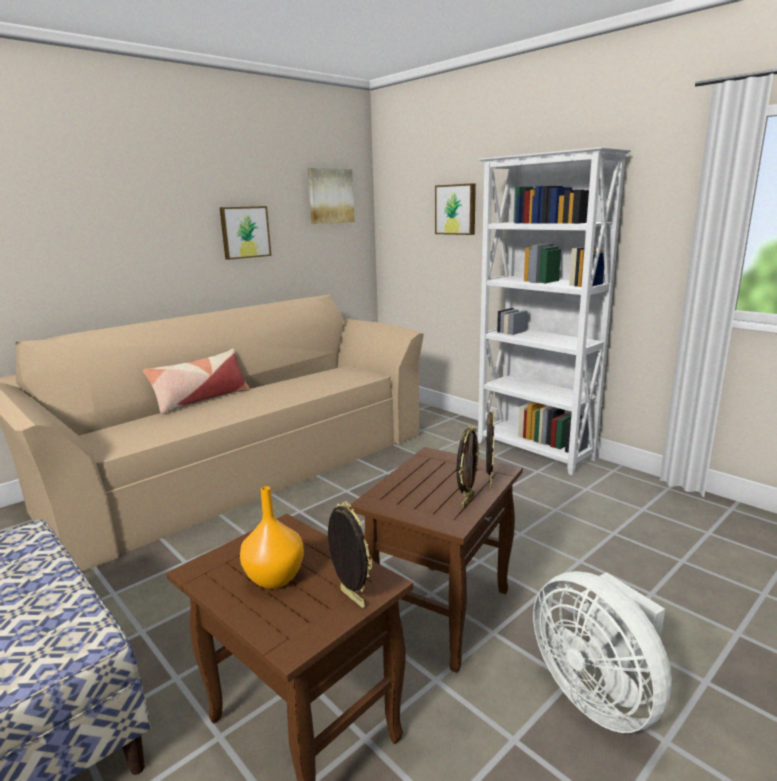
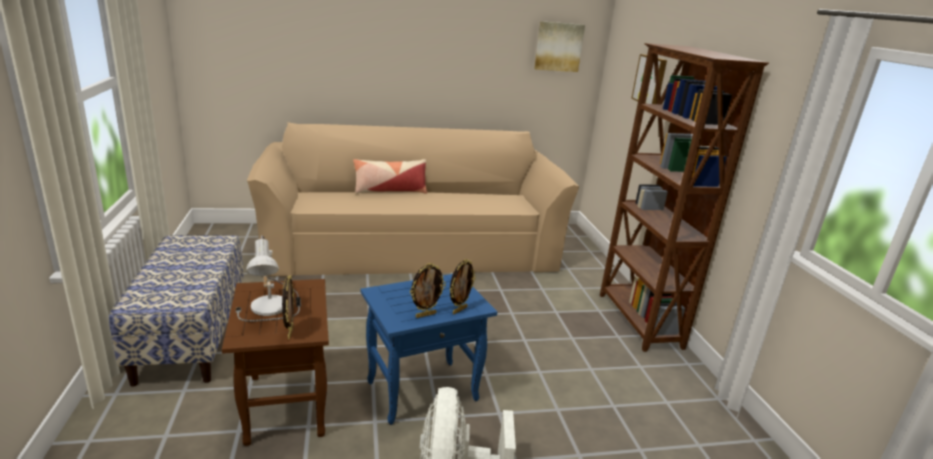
camera: 30 degrees right, 5 degrees up
(244, 232) = (470, 69): picture -> none
(275, 577) = (273, 307): orange vase -> table lamp
(441, 611) = (423, 390): brown side table -> blue side table
(534, 451) = (638, 321): white bookcase -> brown bookcase

